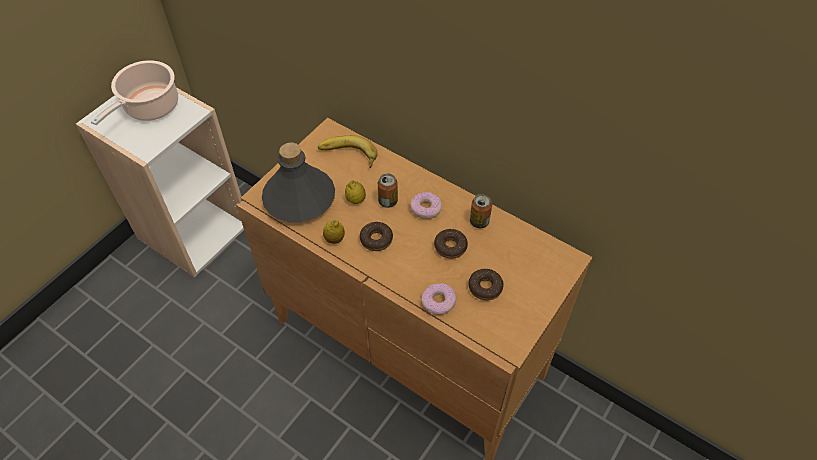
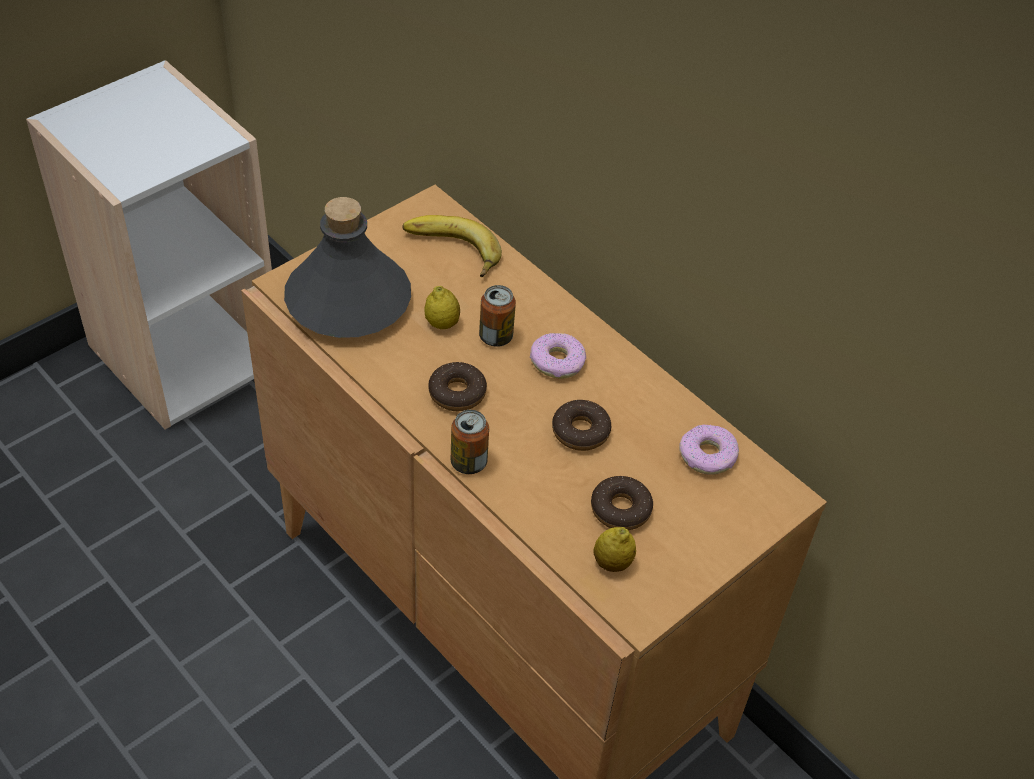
camera: 10 degrees right, 5 degrees down
(149, 108) = (151, 117): cooking pot -> none
(334, 239) = (387, 377): lemon -> lemon (612, 563)
(438, 302) = (532, 515): donut -> donut (707, 456)
(479, 221) = (643, 402): can -> can (469, 462)

